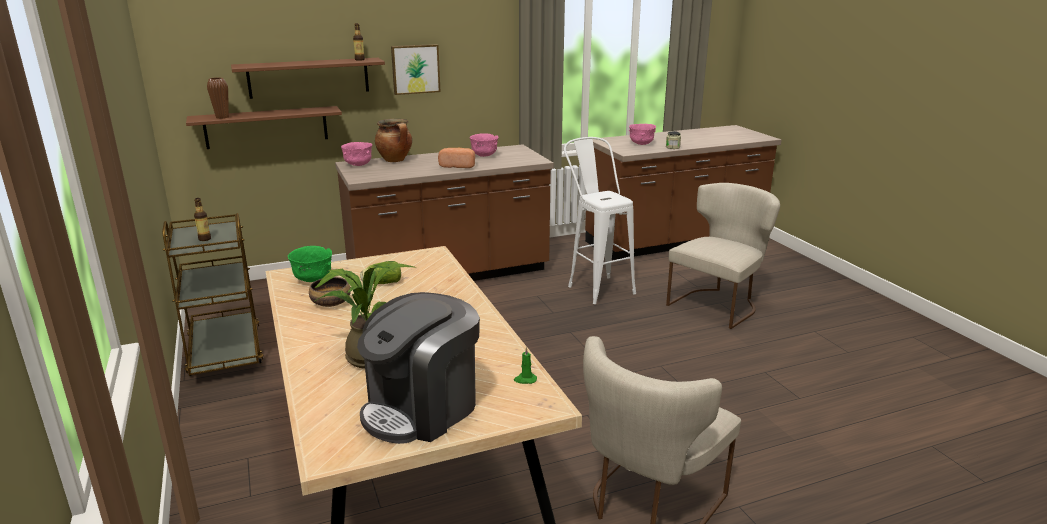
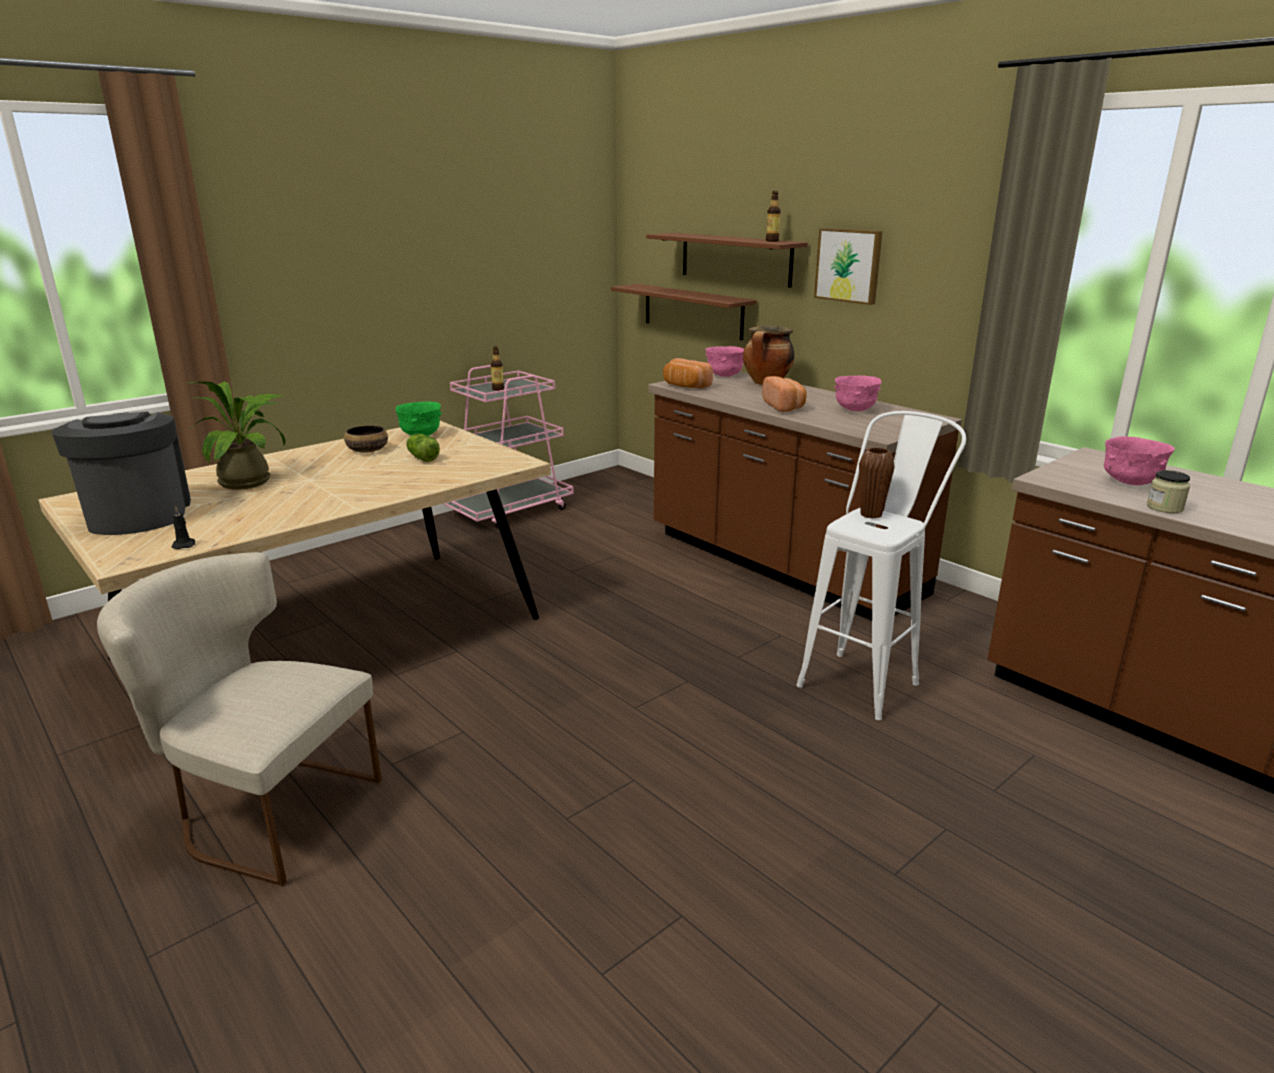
camera: 70 degrees right, 0 degrees up
(222, 117) = (643, 288): brown vase -> brown vase (871, 514)
(225, 352) = (510, 511): brown cart -> pink cart
(372, 177) = (685, 386): none -> bread
(422, 408) = (137, 514): coffee machine -> coffee machine turned 45 degrees clockwise
(525, 379) = (184, 545): green candle -> black candle
(718, 304) = (936, 827): beige chair -> none

